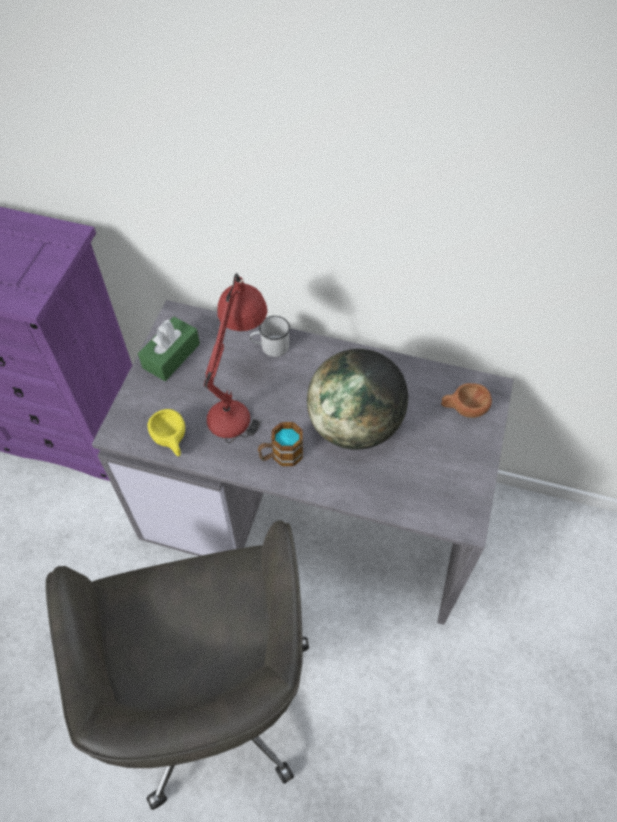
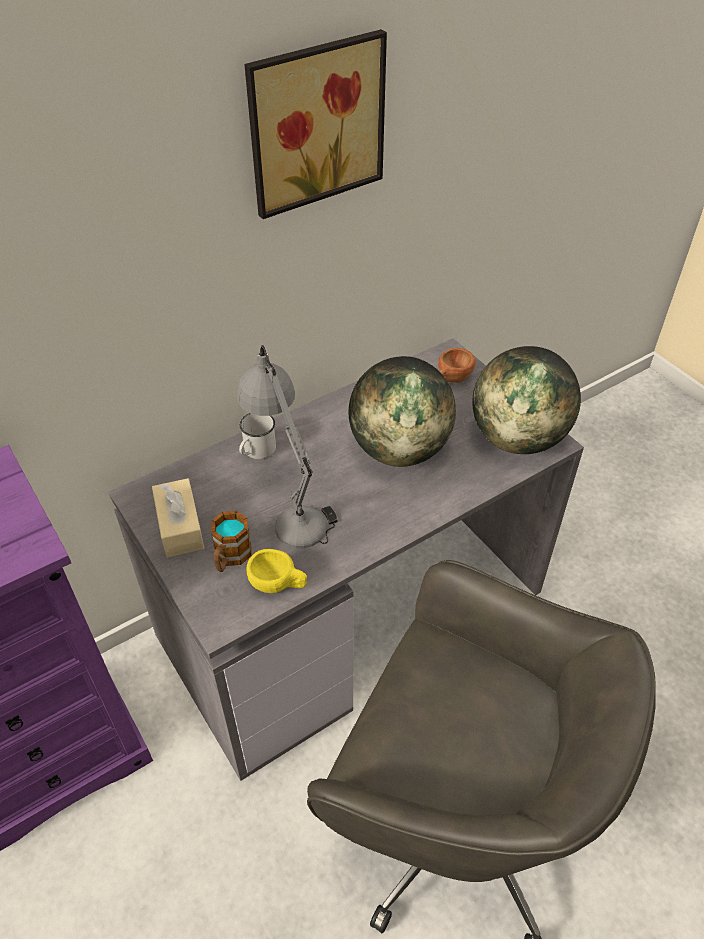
camera: 50 degrees left, 10 degrees down
(171, 356) = (180, 526): green tissue box -> beige tissue box
(240, 401) = (290, 507): red table lamp -> grey table lamp
(281, 455) = (378, 514): mug -> mug (230, 557)
(393, 124) = (314, 122): none -> picture
(445, 494) = (517, 438): none -> globe

